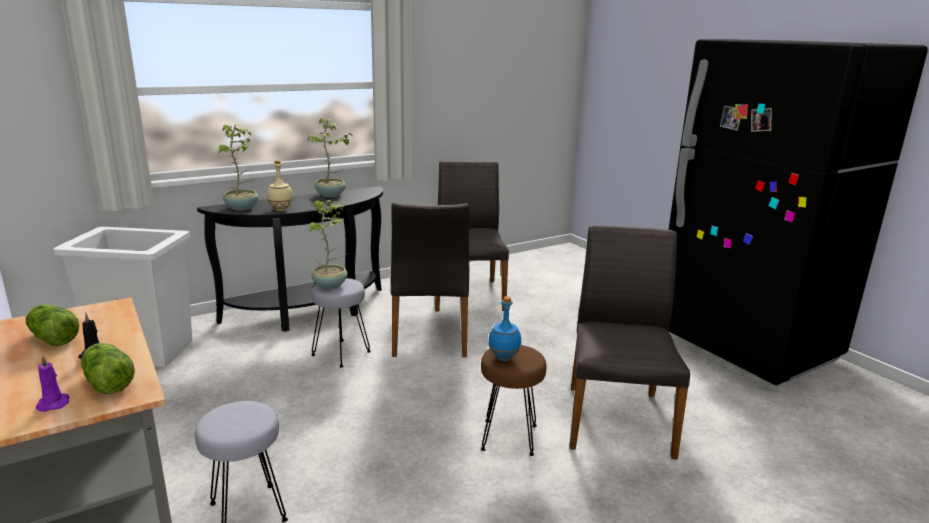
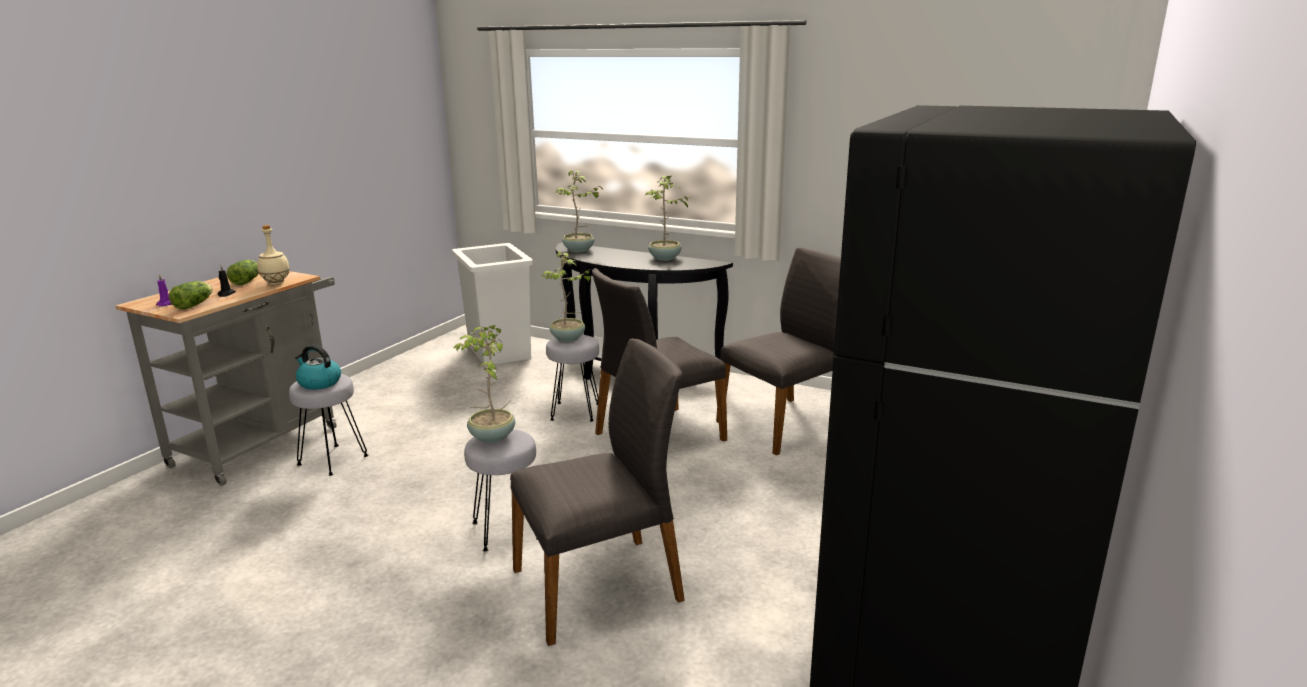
camera: 60 degrees right, 0 degrees up
(240, 420) = (319, 383): none -> kettle
(281, 209) = (593, 259): beige bottle -> beige bottle (276, 283)
(503, 358) = (491, 437): blue bottle -> potted plant
(509, 437) = (507, 530): brown stool -> grey stool

